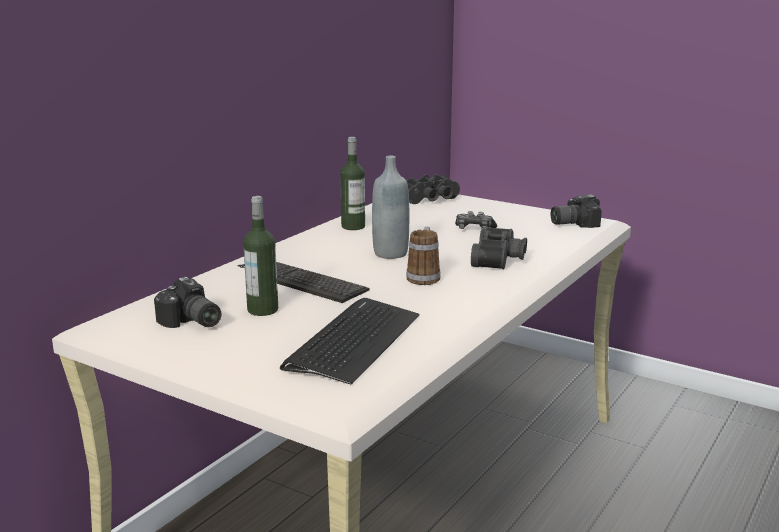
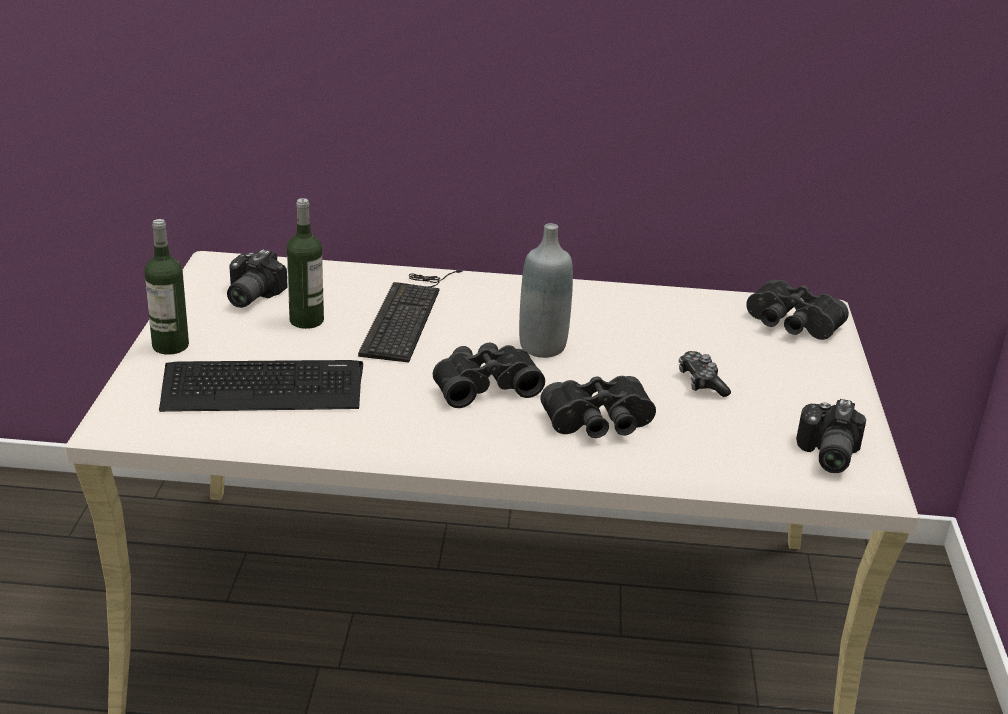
camera: 60 degrees right, 10 degrees up
(353, 226) = (613, 301): bottle -> bottle (170, 346)
(424, 276) = (484, 386): mug -> black binoculars
(572, 223) = (825, 455): camera -> camera turned 120 degrees counterclockwise

